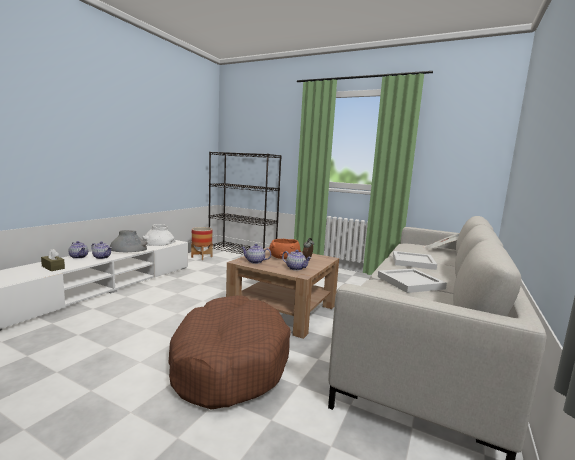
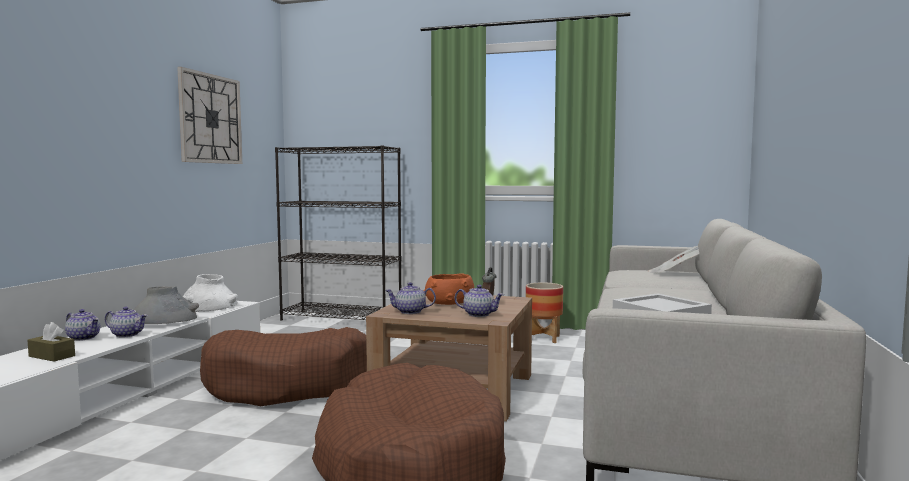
camera: 10 degrees left, 5 degrees down
(169, 133) = (210, 119): none -> wall clock
(189, 294) = (289, 384): none -> brown dog bed
(202, 257) = (274, 330): planter -> planter (543, 338)
(412, 262) = (646, 289): white tray -> none

